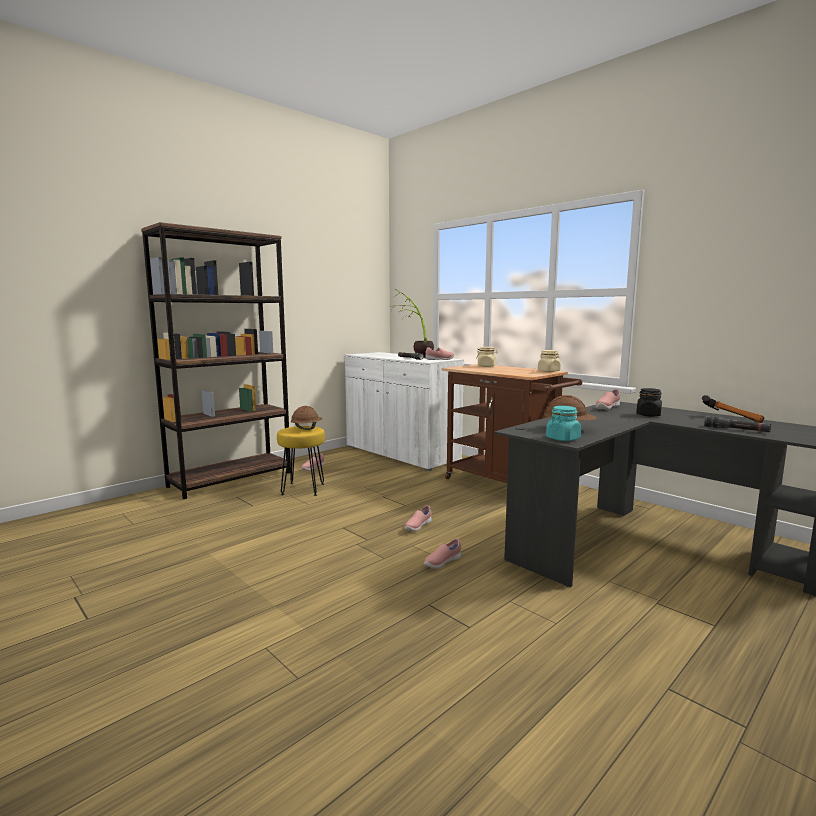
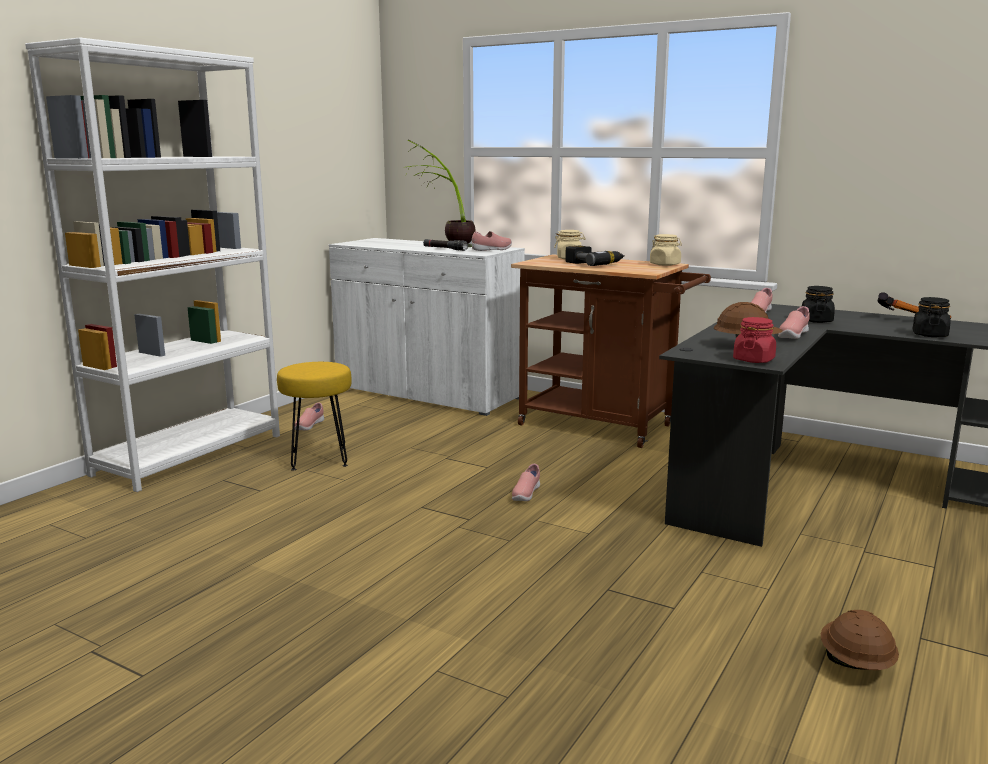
camera: 15 degrees left, 5 degrees up
(231, 479) = (190, 454): brown bookcase -> white bookcase
(306, 428) = (322, 366): brown hard hat -> brown hard hat (855, 664)
(442, 563) = (590, 537): pink shoe -> pink shoe (792, 336)
(498, 369) = (594, 264): none -> power drill
(563, 438) = (753, 360): turquoise jar -> red jar
(736, 429) = (929, 335): black flashlight -> black jar

